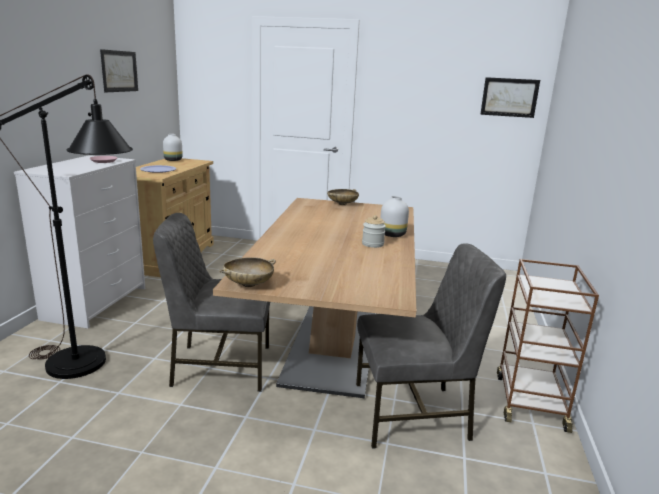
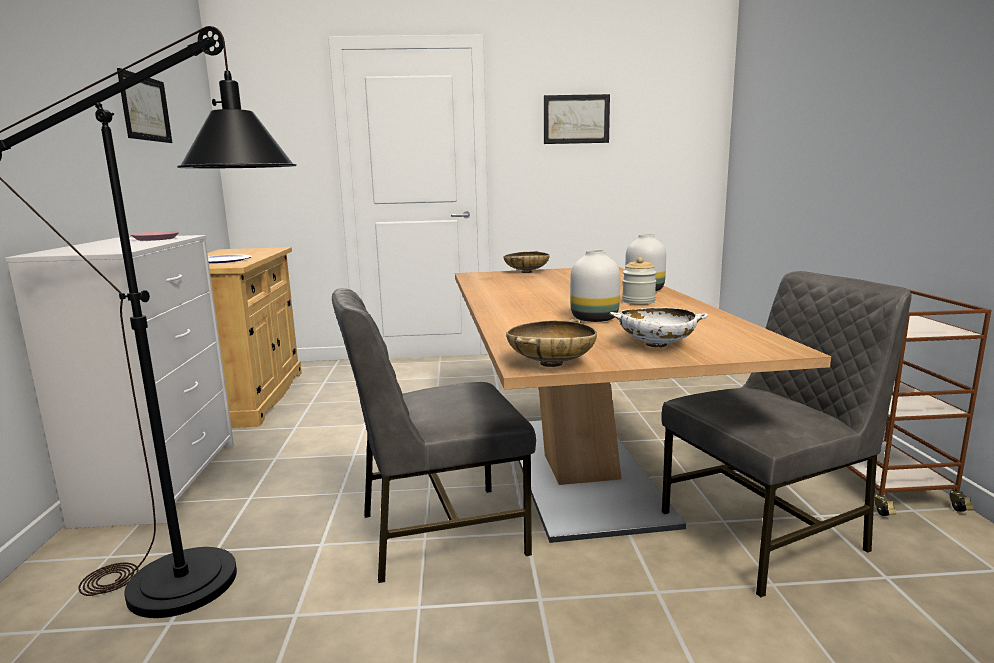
camera: 15 degrees left, 5 degrees down
(173, 160) = (230, 251): white vase -> white vase (594, 319)
(326, 282) = (656, 345): none -> white bowl
(509, 97) = (683, 125): picture -> picture (576, 119)

